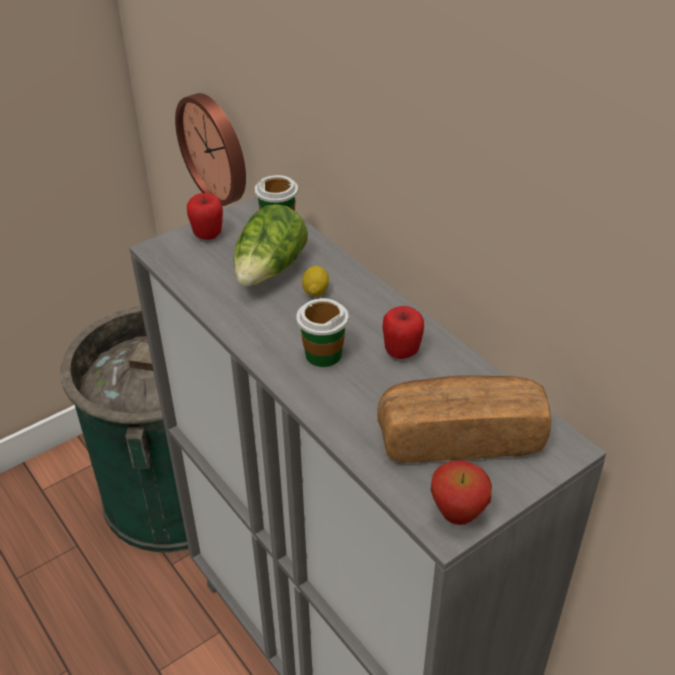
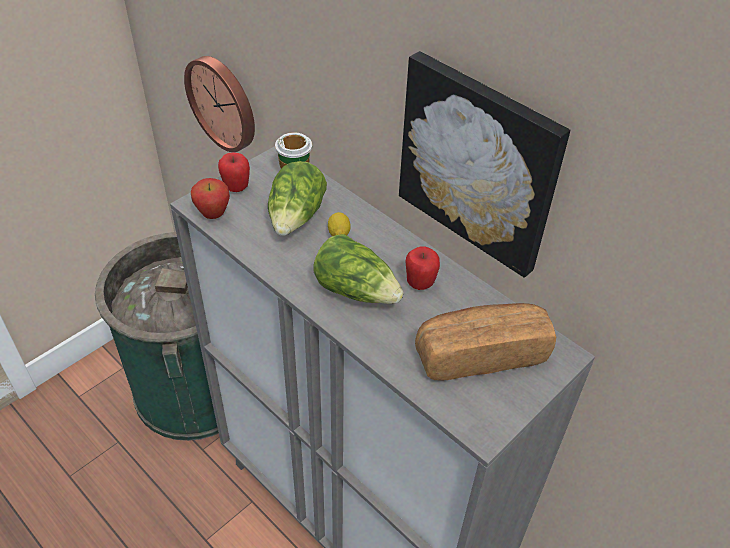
camera: 10 degrees left, 5 degrees up
(323, 354) = (356, 290): cup -> lettuce
(457, 515) = (490, 421): apple -> apple (213, 215)
(475, 205) = (479, 162): none -> picture

